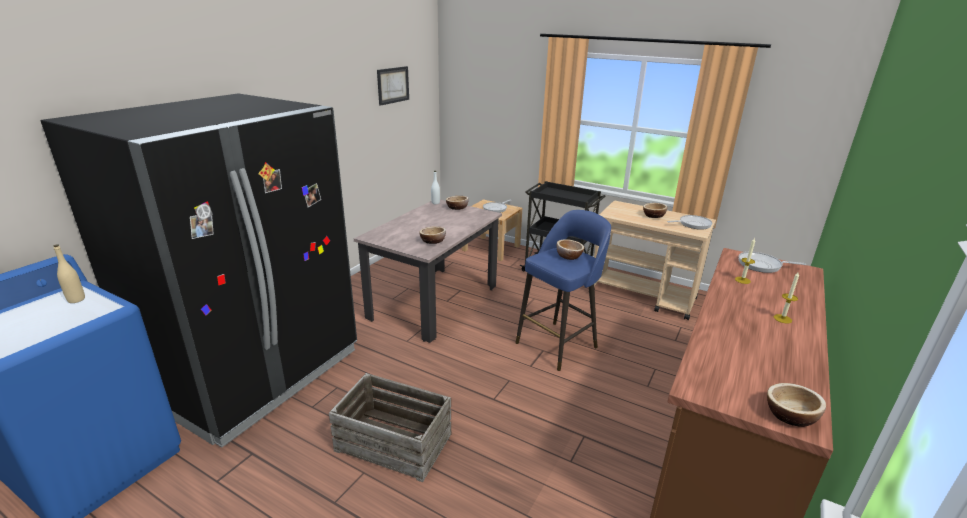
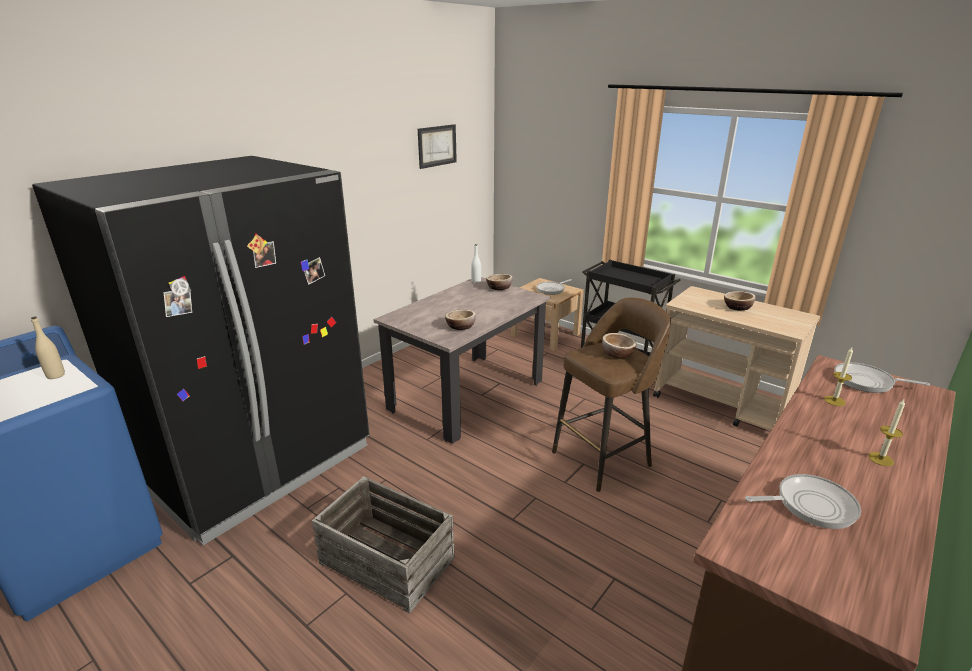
camera: 10 degrees right, 0 degrees up
(558, 344) = (603, 458): blue stool -> brown stool
(693, 224) = (787, 321): frying pan -> frying pan (810, 505)
(790, 415) = (862, 602): bowl -> none

